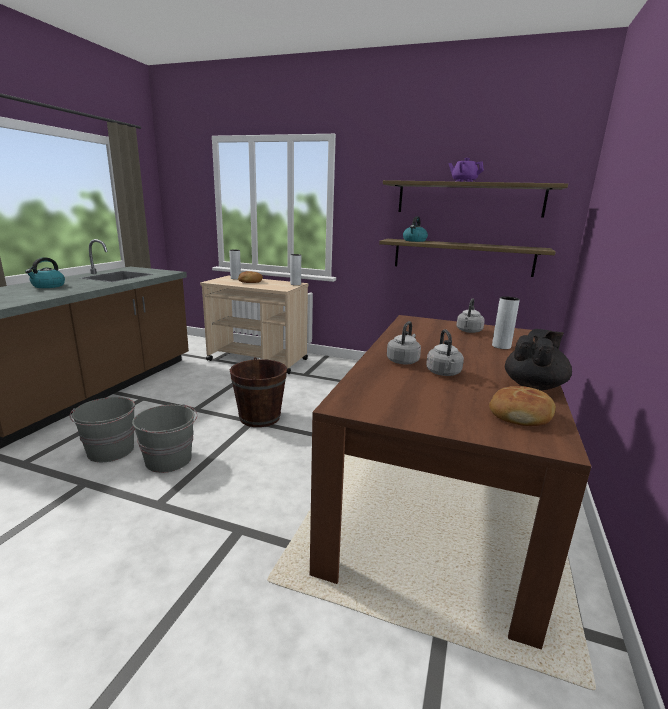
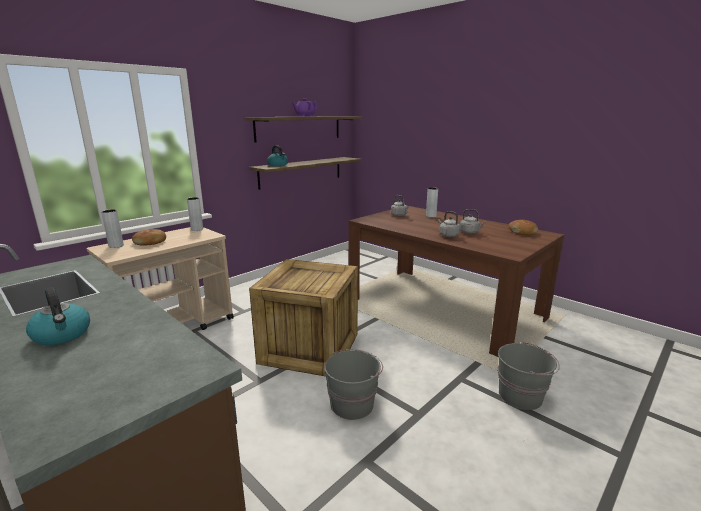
camera: 65 degrees left, 0 degrees up
(110, 451) = (310, 444): grey bucket -> grey bucket (521, 396)
(260, 417) = (309, 347): brown bucket -> crate
(534, 385) = (489, 223): black teapot -> none

